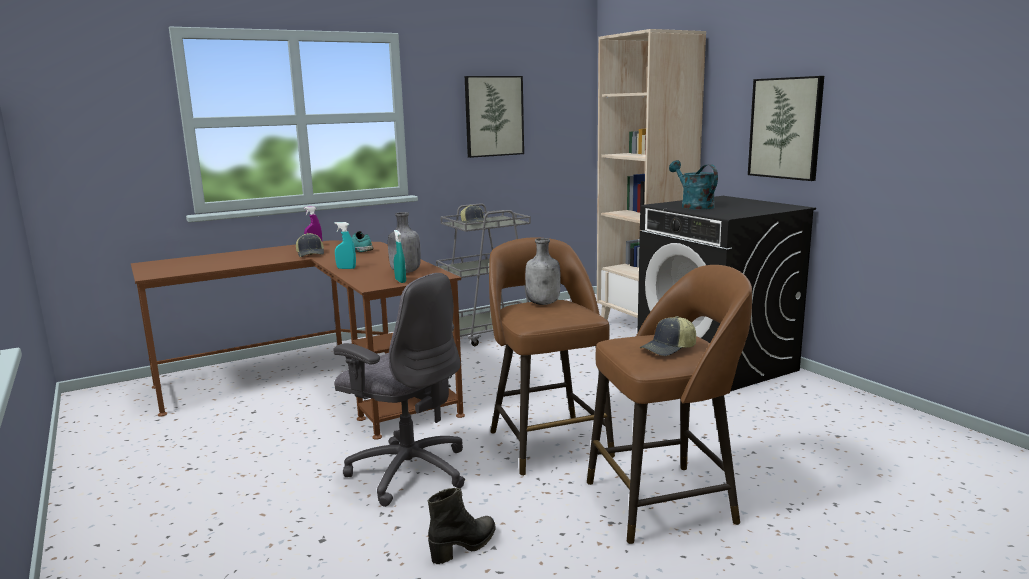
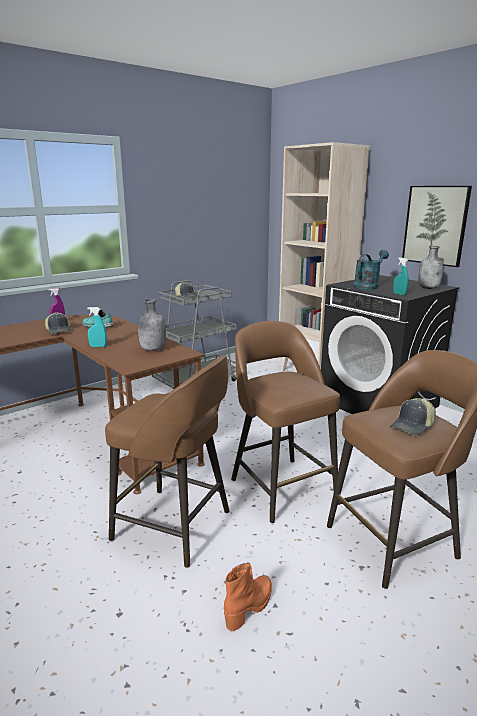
camera: 10 degrees left, 5 degrees up
(400, 281) = (154, 360): turquoise spray bottle -> turquoise spray bottle (399, 294)
(408, 471) = (175, 526): grey office chair -> brown stool
(464, 546) = (250, 607): black boot -> orange boot
(494, 116) = (195, 208): picture -> none
(544, 303) = (279, 377): grey bottle -> grey bottle (429, 288)
(693, 206) = (368, 286): turquoise watering can -> turquoise watering can turned 75 degrees clockwise

